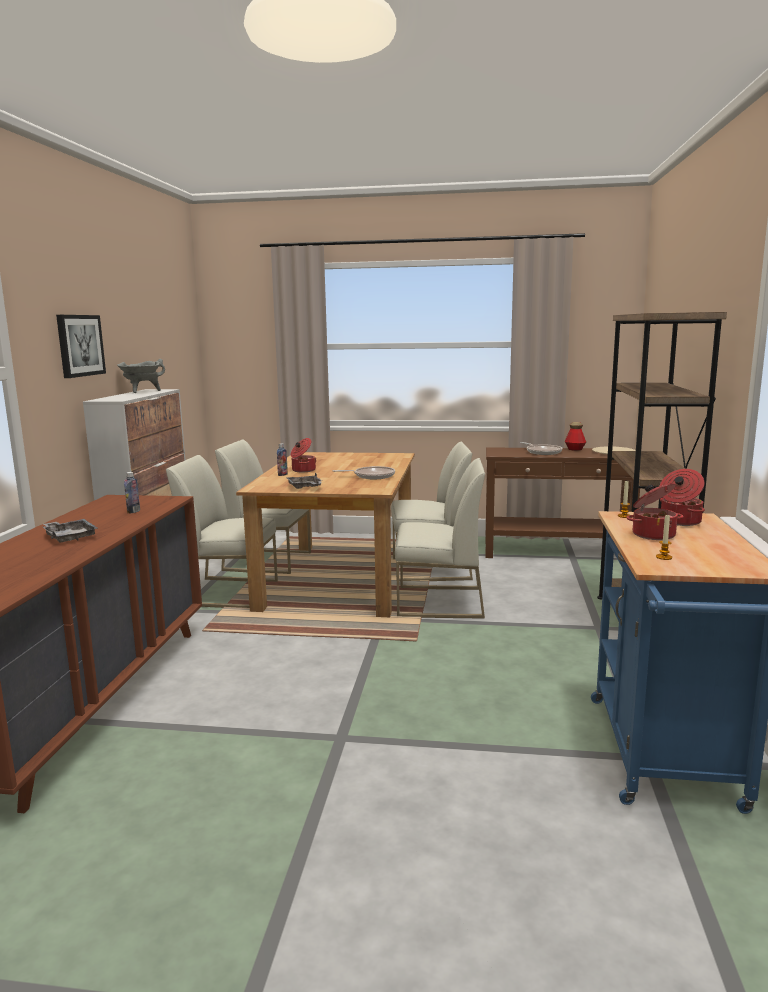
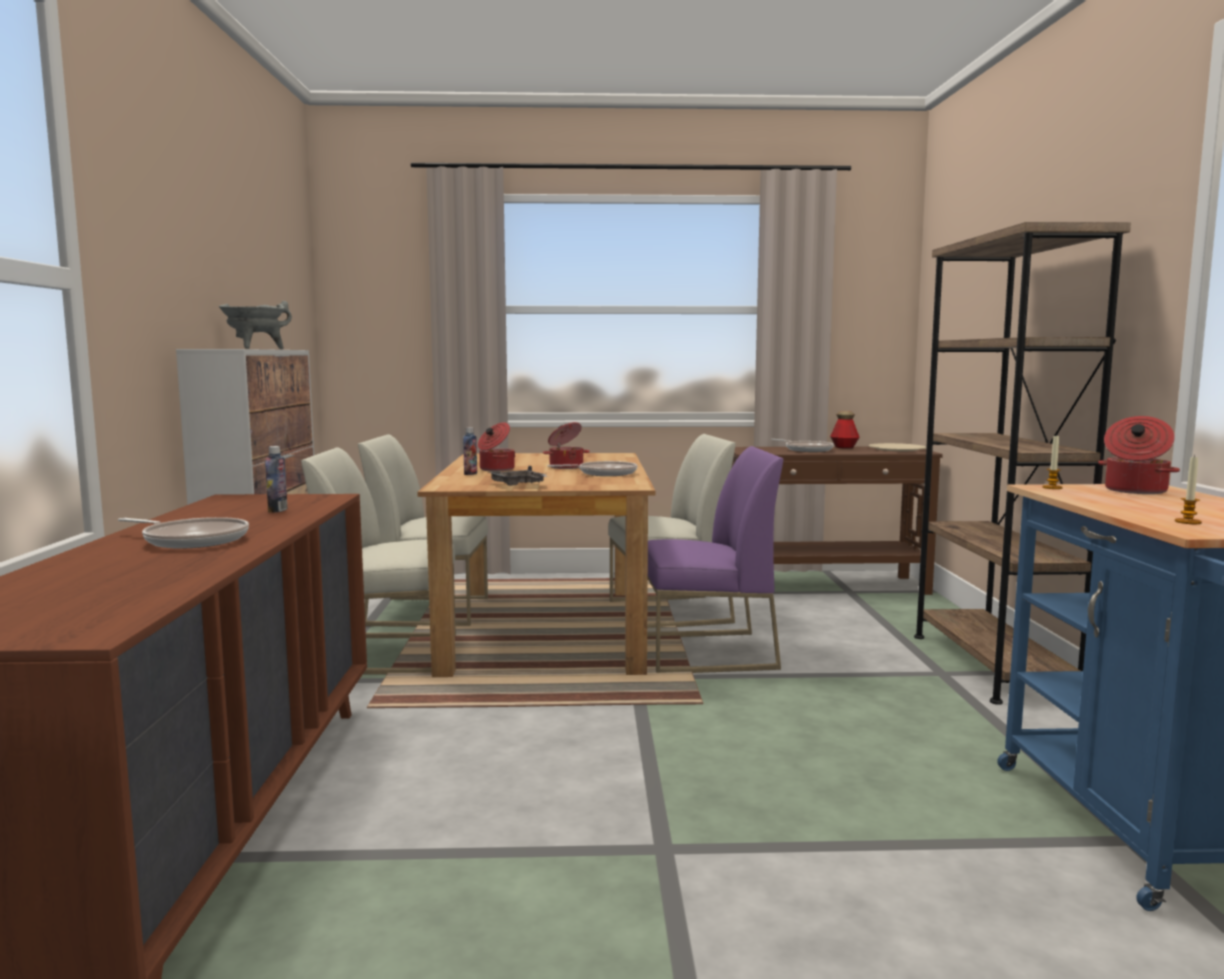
camera: 10 degrees left, 5 degrees down
(70, 537) = (192, 540): grey tray -> frying pan
(80, 345) = (172, 264): picture -> none
(439, 602) = (705, 653): white chair -> purple chair
(653, 534) = (1126, 502): cooking pot -> cooking pot (566, 467)

